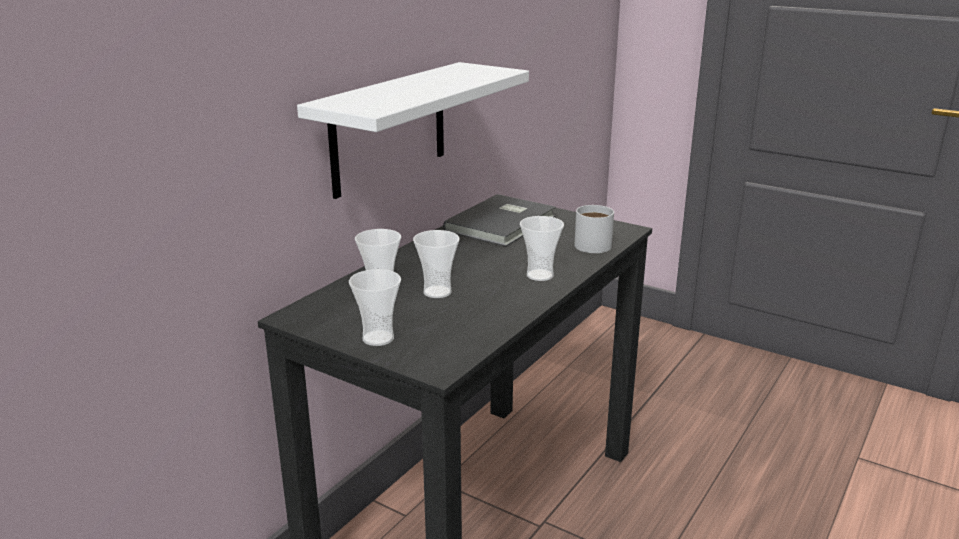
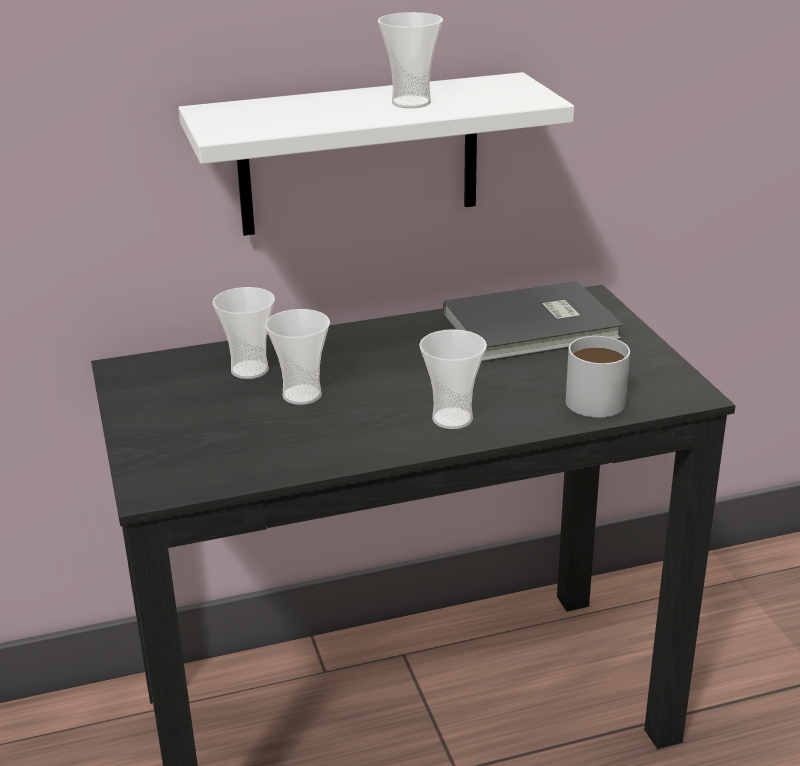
camera: 40 degrees right, 5 degrees up
(378, 338) = (155, 428): cup -> cup (411, 102)

